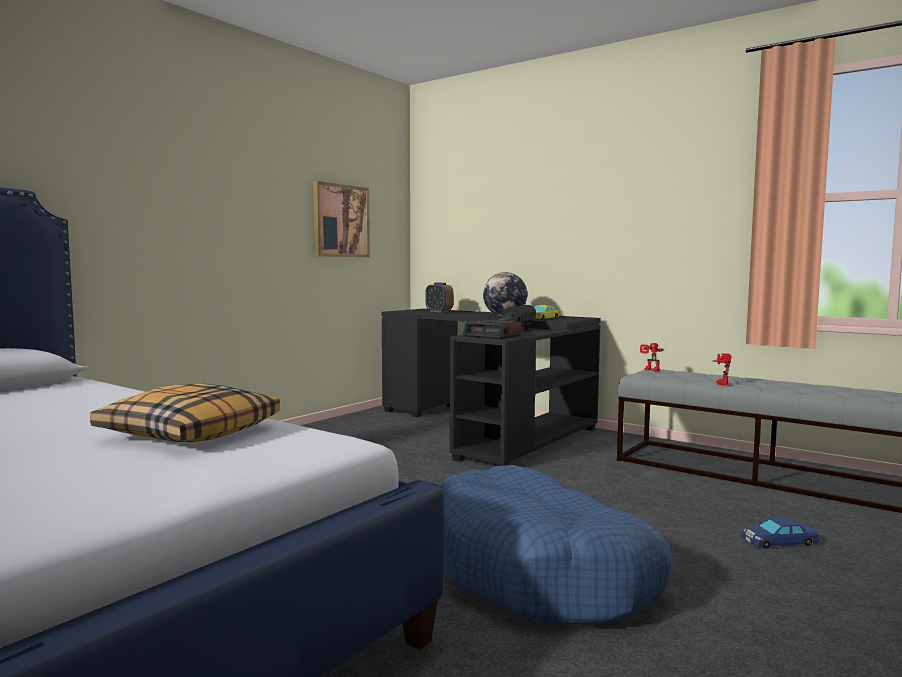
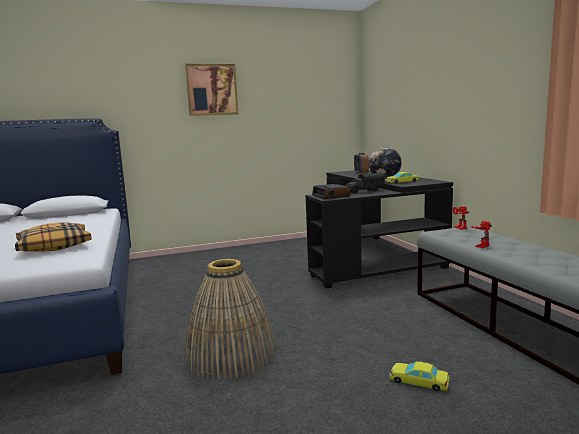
camera: 35 degrees right, 5 degrees up
(341, 221) = (298, 114): picture -> picture (212, 90)
(541, 572) = (231, 354): blue dog bed -> basket
(779, 541) = (419, 381): blue toy car -> yellow toy car

